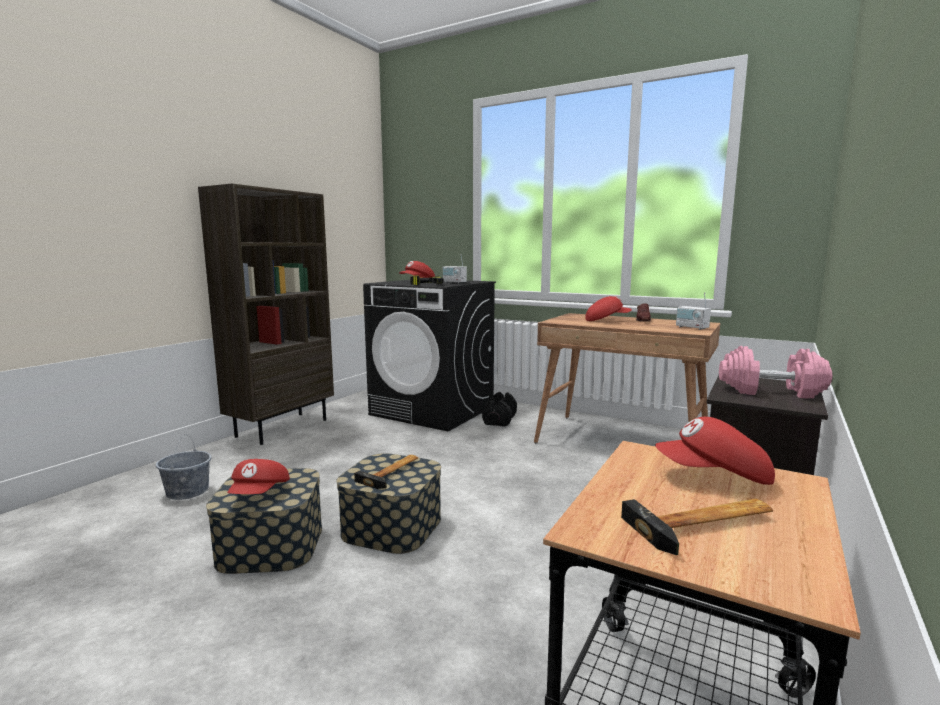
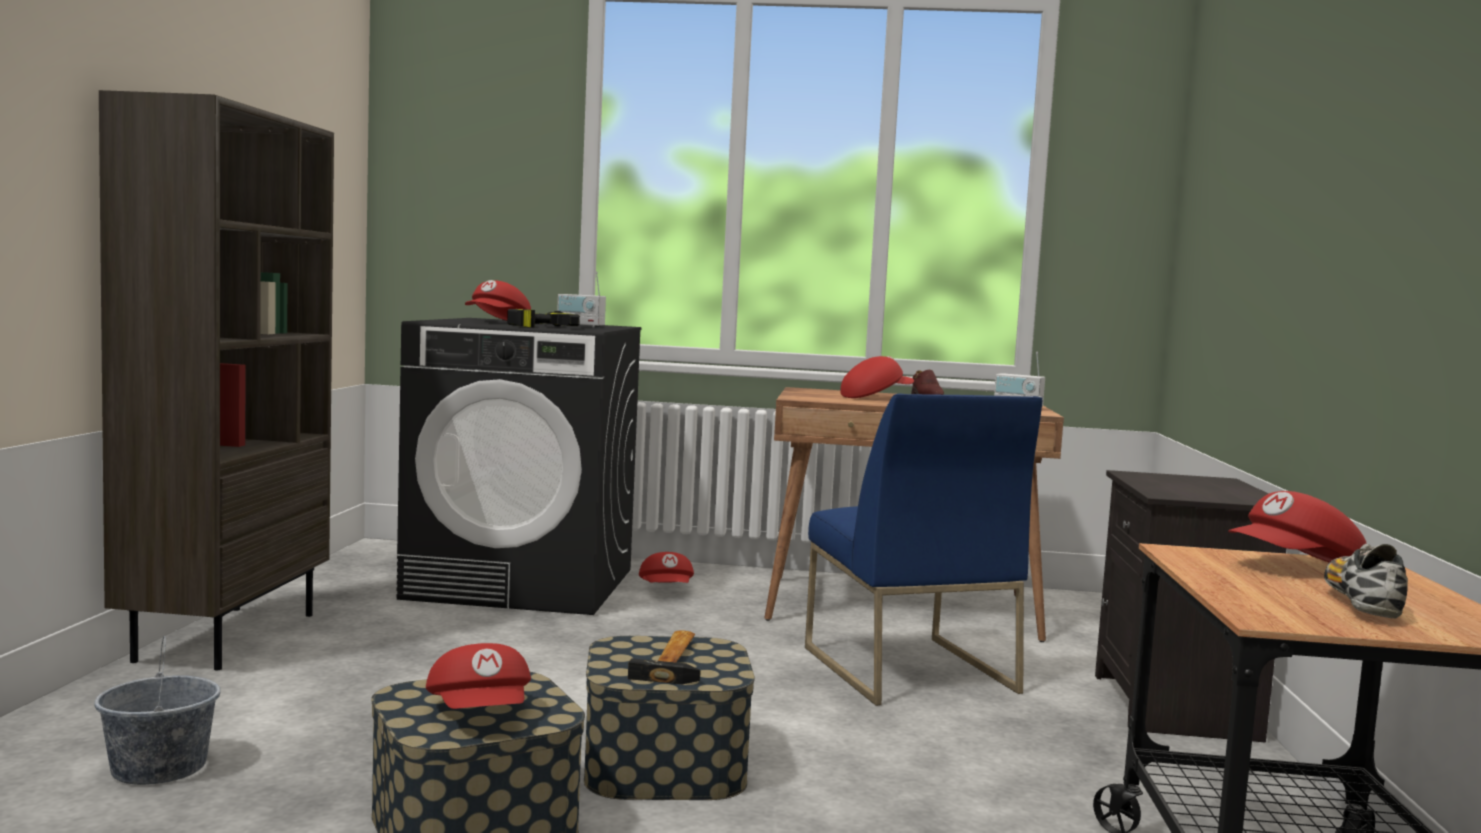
camera: 25 degrees left, 5 degrees down
(499, 420) = (667, 590): black dumbbell -> red cap
(586, 483) = (906, 669): none -> blue chair
(706, 525) = (1362, 604): hammer -> shoe
(771, 391) = (1202, 487): pink dumbbell -> none

